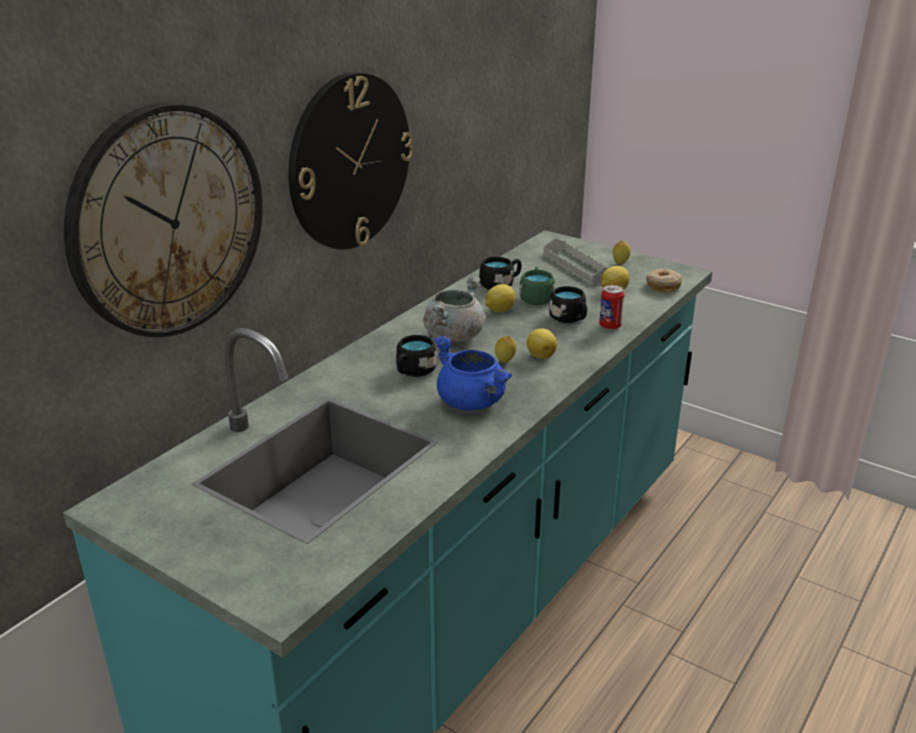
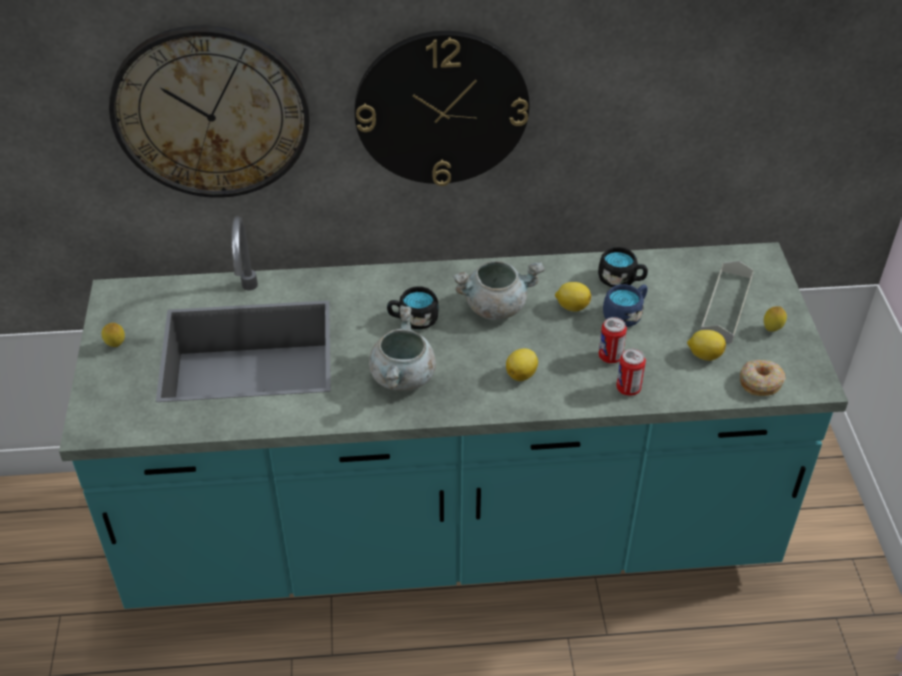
camera: 50 degrees right, 15 degrees up
(473, 402) = (403, 378): blue cooking pot -> grey cooking pot
(505, 362) = (486, 360): lemon -> lemon (116, 346)
(536, 297) = (626, 314): green mug -> blue mug
(570, 319) = (610, 356): black mug -> can

